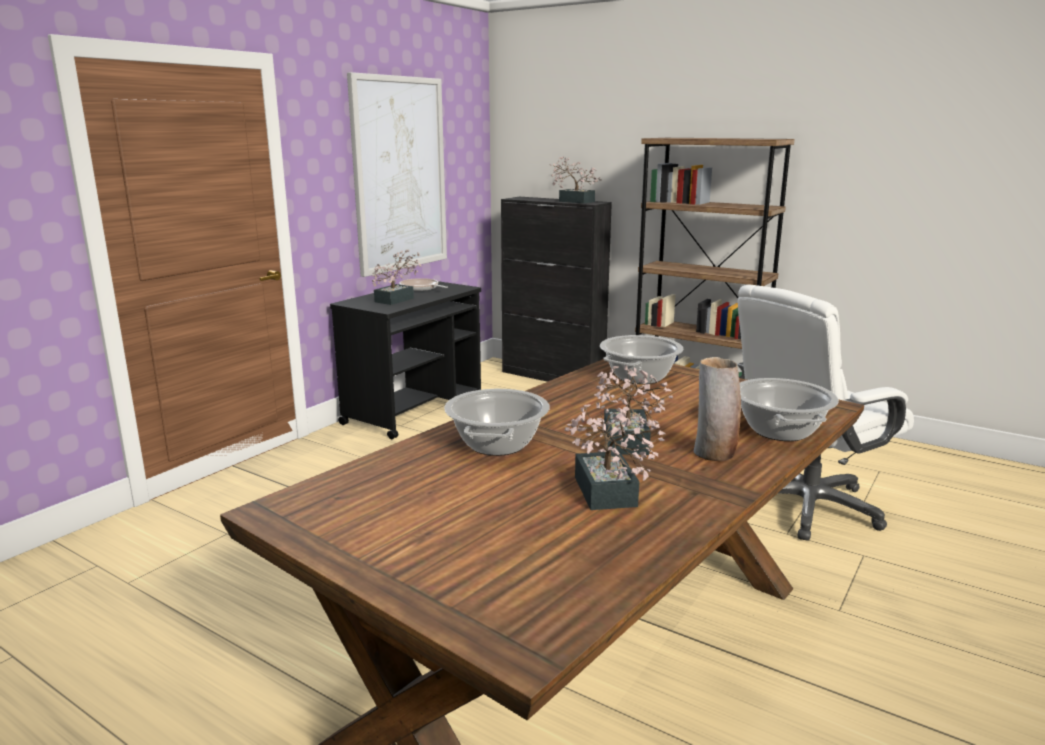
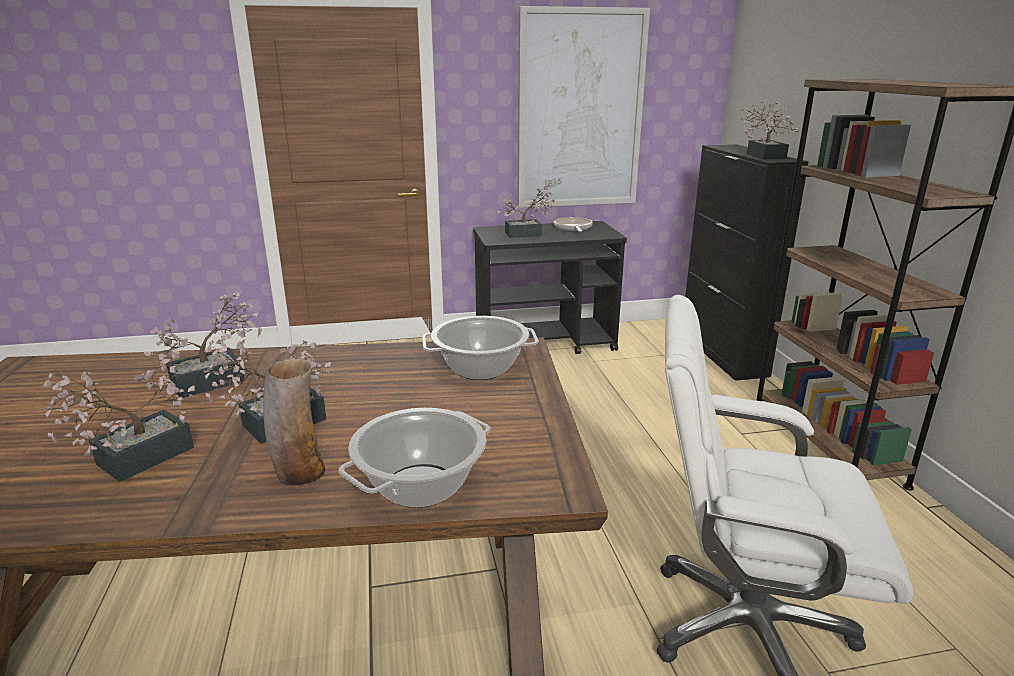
camera: 45 degrees right, 5 degrees up
(497, 444) = (217, 380): cooking pot -> potted plant

